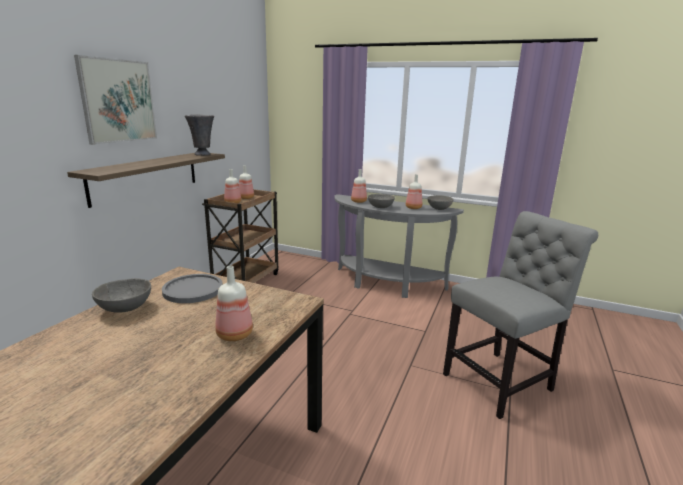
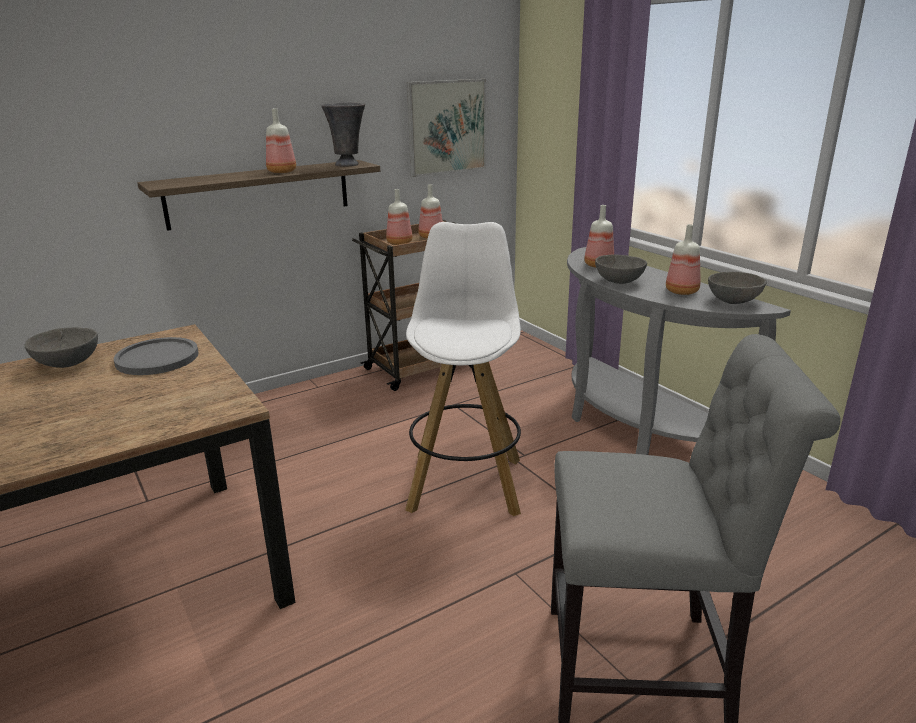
camera: 35 degrees right, 5 degrees up
(118, 101) = (216, 87): picture -> picture (447, 127)
(234, 334) = (100, 426): bottle -> bottle (282, 172)
(340, 332) = (465, 483): none -> white stool

